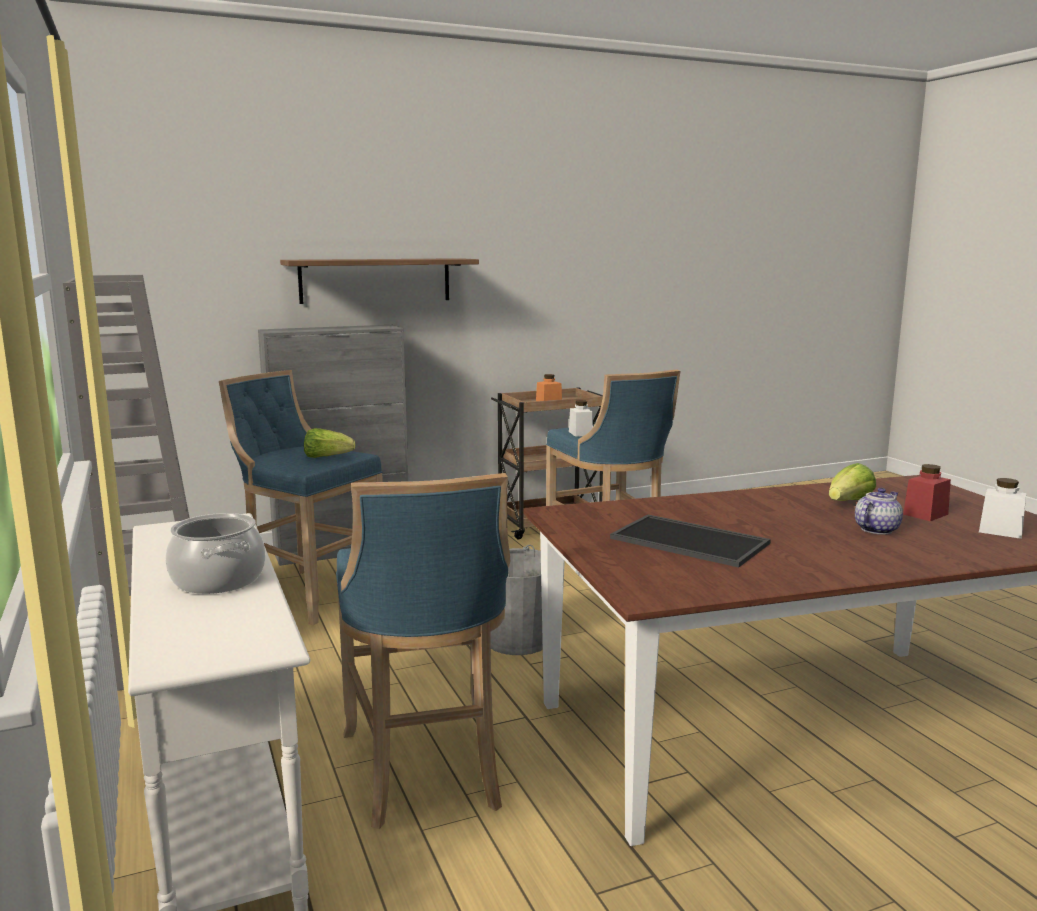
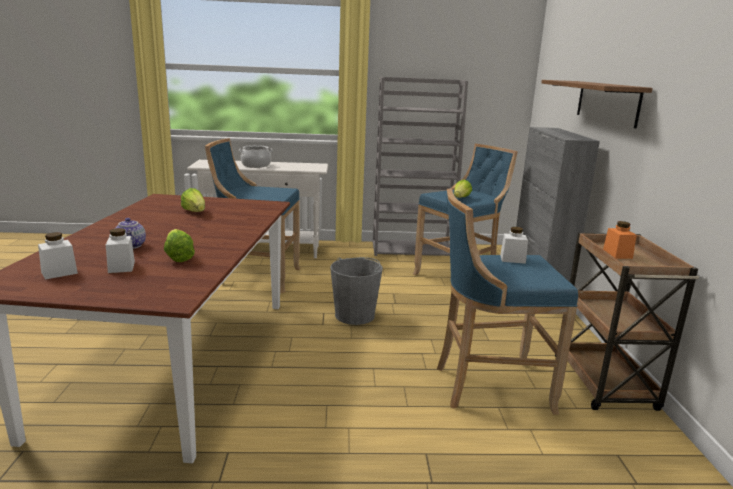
camera: 110 degrees right, 5 degrees up
(687, 541) = (195, 212): tray -> lettuce
(925, 514) = (121, 267): red jar -> white jar

